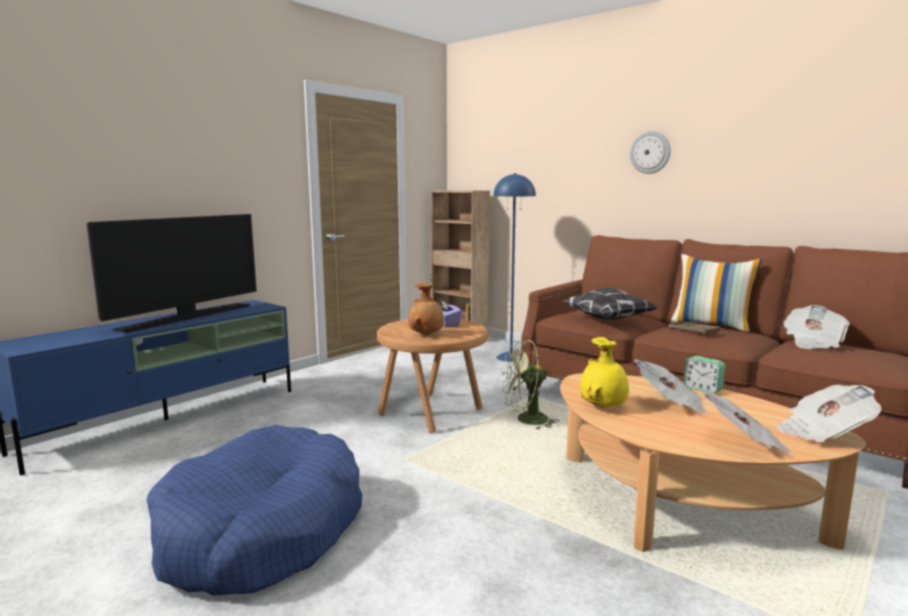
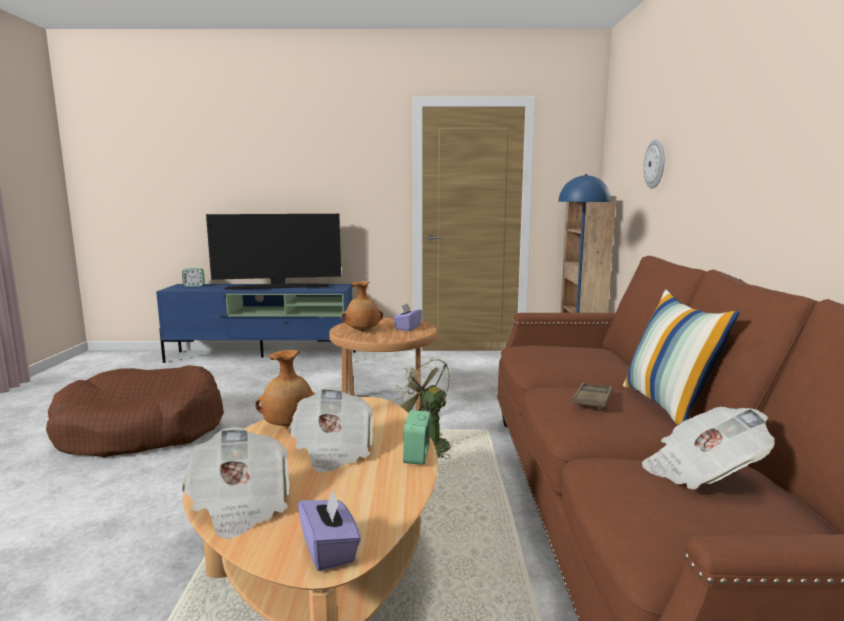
camera: 50 degrees right, 0 degrees up
(41, 339) = (194, 286): none -> alarm clock
(261, 531) = (142, 430): blue dog bed -> brown dog bed
(604, 407) = (289, 426): yellow vase -> brown vase
(608, 320) = (553, 361): pillow -> none
(650, 152) = (732, 136): wall clock -> wall clock (655, 164)
(823, 433) = (329, 549): newspaper -> purple tissue box

